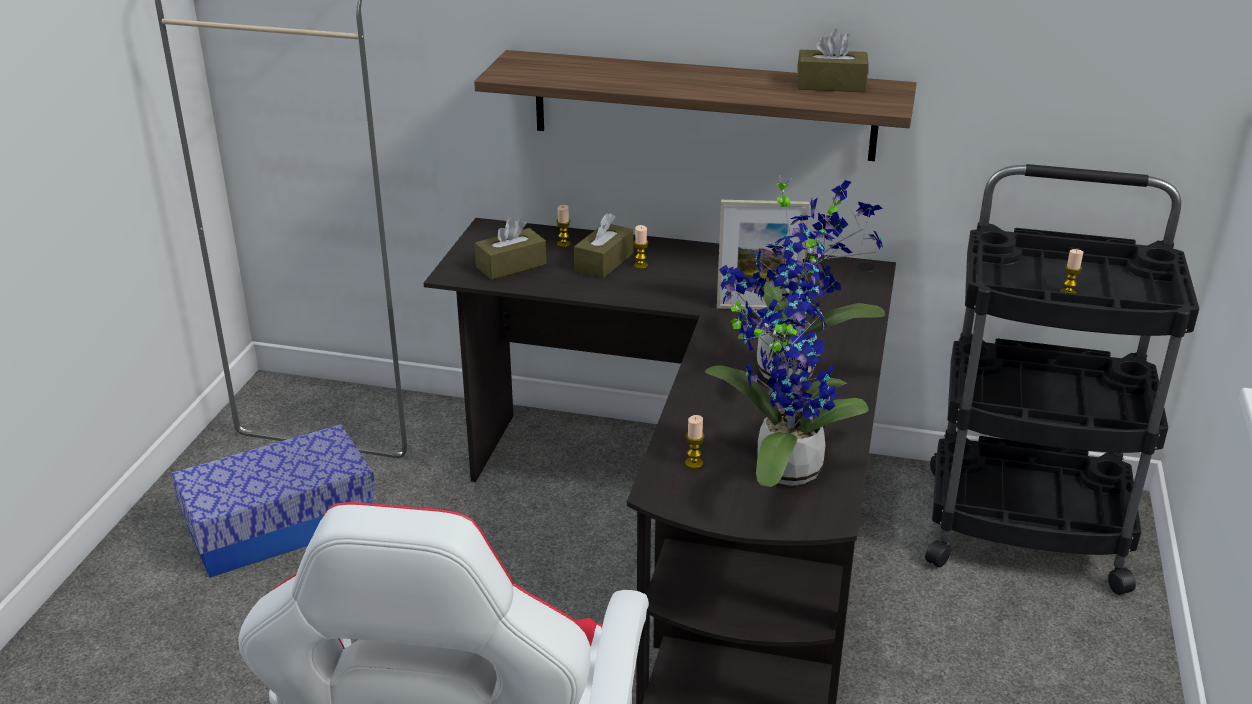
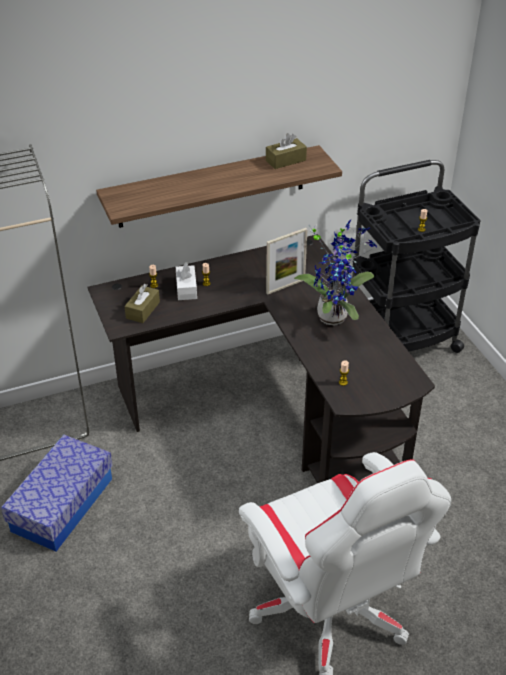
camera: 35 degrees left, 10 degrees up
(604, 262) = (186, 288): brown tissue box -> white tissue box
(779, 468) = (378, 368): potted plant -> none

